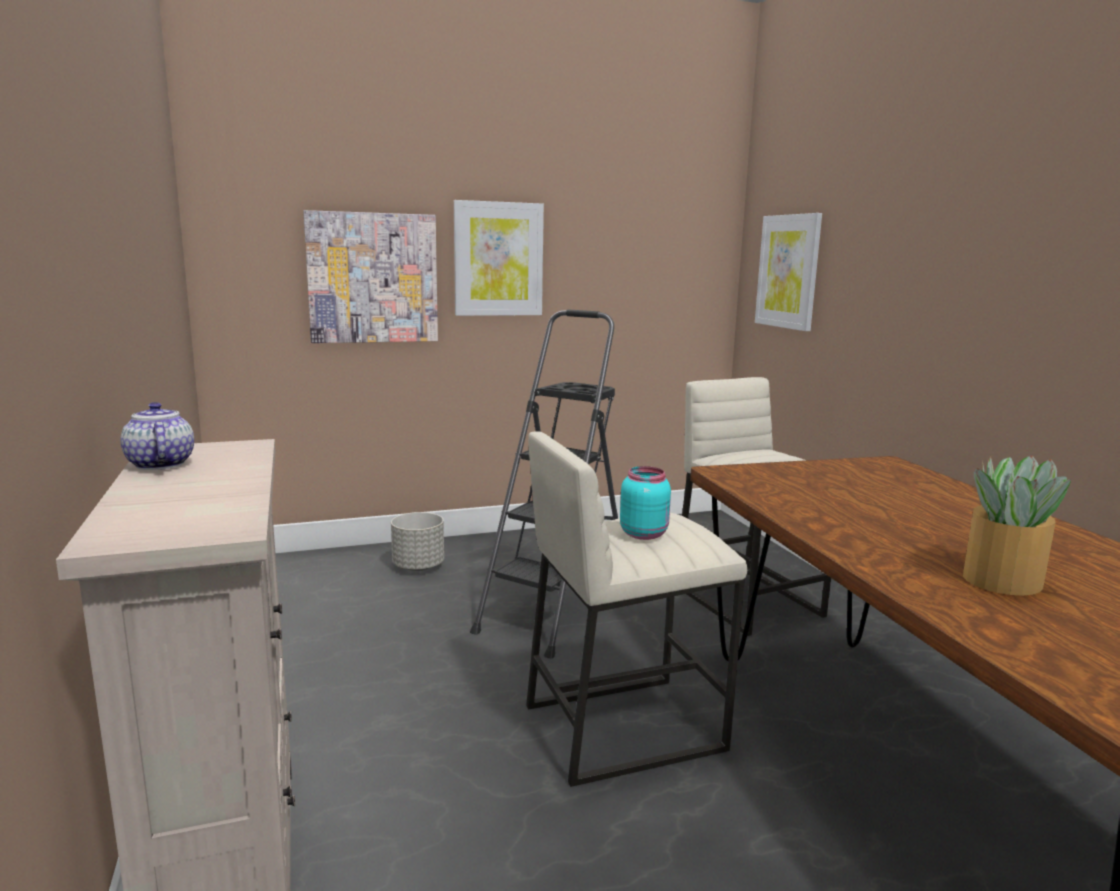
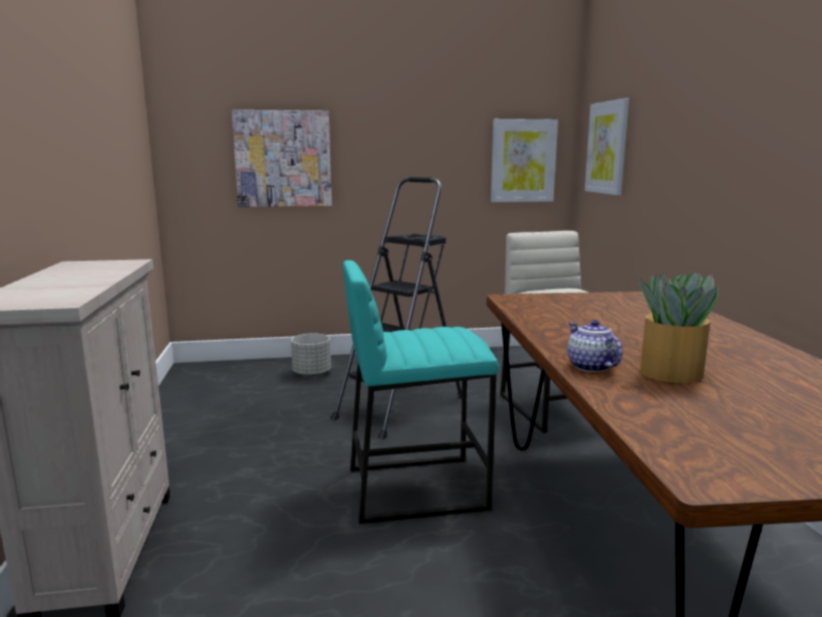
camera: 10 degrees right, 0 degrees up
(159, 464) = (61, 270): teapot -> teapot (590, 366)
(498, 259) = (378, 143): picture -> picture (523, 161)
(623, 727) = (416, 488): beige stool -> turquoise stool
(644, 533) = (424, 338): turquoise jar -> none

